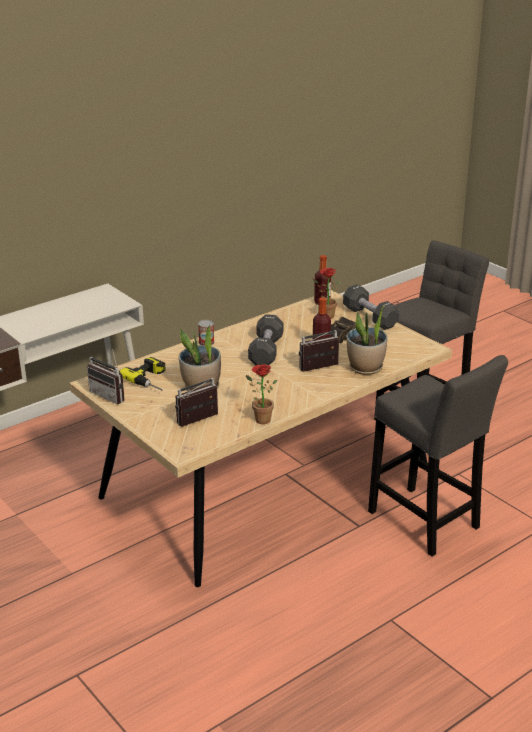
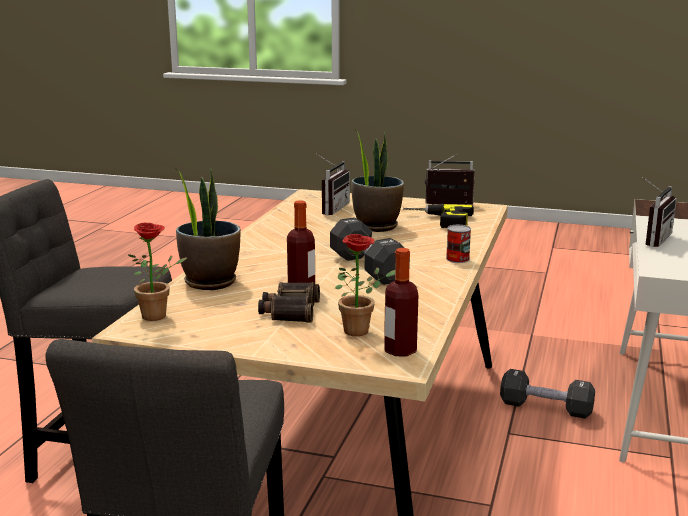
camera: 145 degrees right, 10 degrees down
(260, 419) = (276, 221): potted plant -> potted plant (159, 316)
(320, 369) = (270, 268): radio -> radio (651, 239)
(370, 317) = (282, 349): black dumbbell -> black dumbbell (545, 408)

